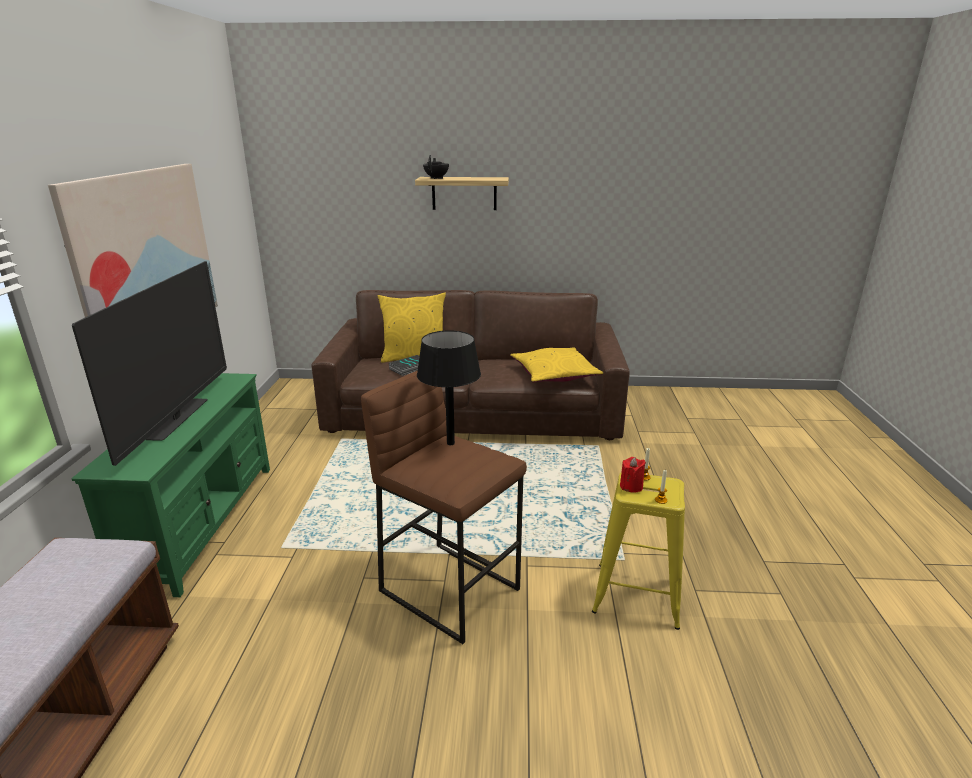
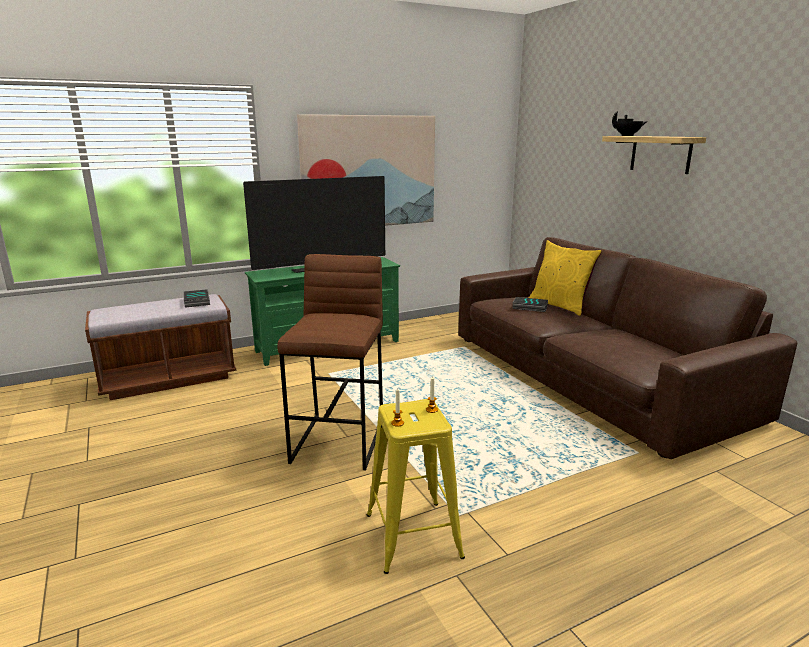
camera: 60 degrees right, 5 degrees down
(78, 562) = (197, 301): none -> book
(450, 443) = (350, 316): black table lamp -> none
(554, 374) = (635, 355): yellow pillow -> none
(631, 486) = (407, 406): red candle -> none

